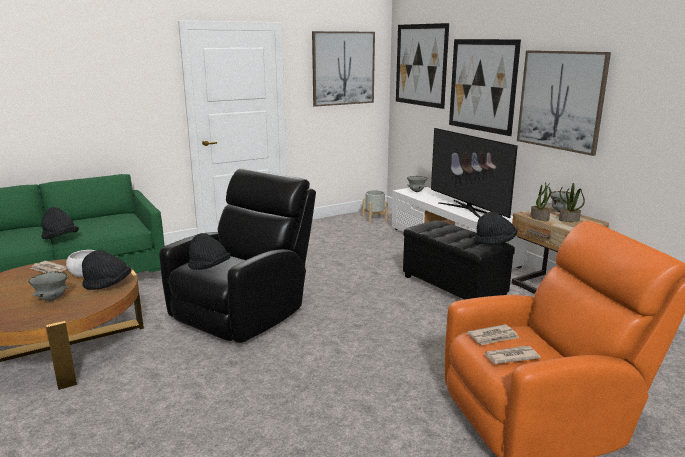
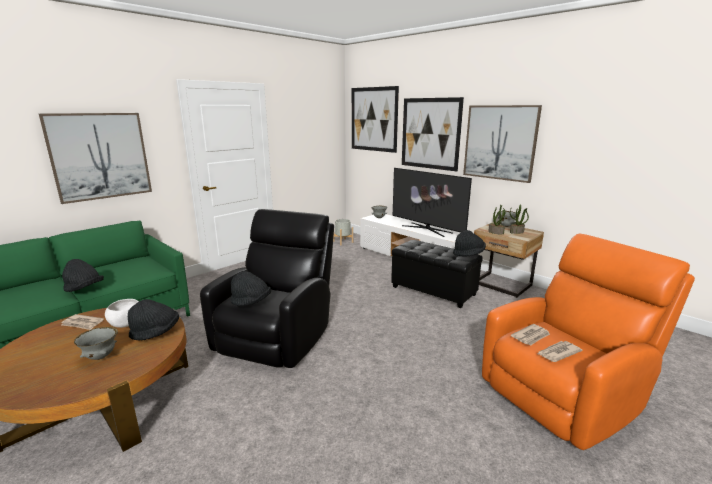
camera: 15 degrees left, 0 degrees up
(343, 68) = (312, 122): picture -> picture (100, 156)

